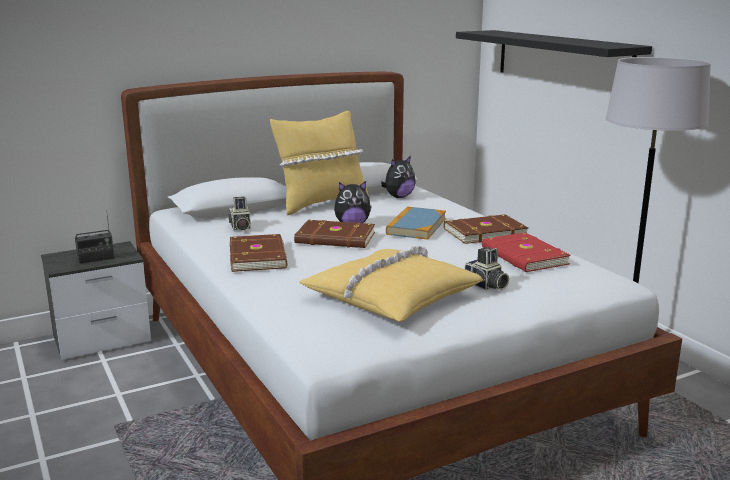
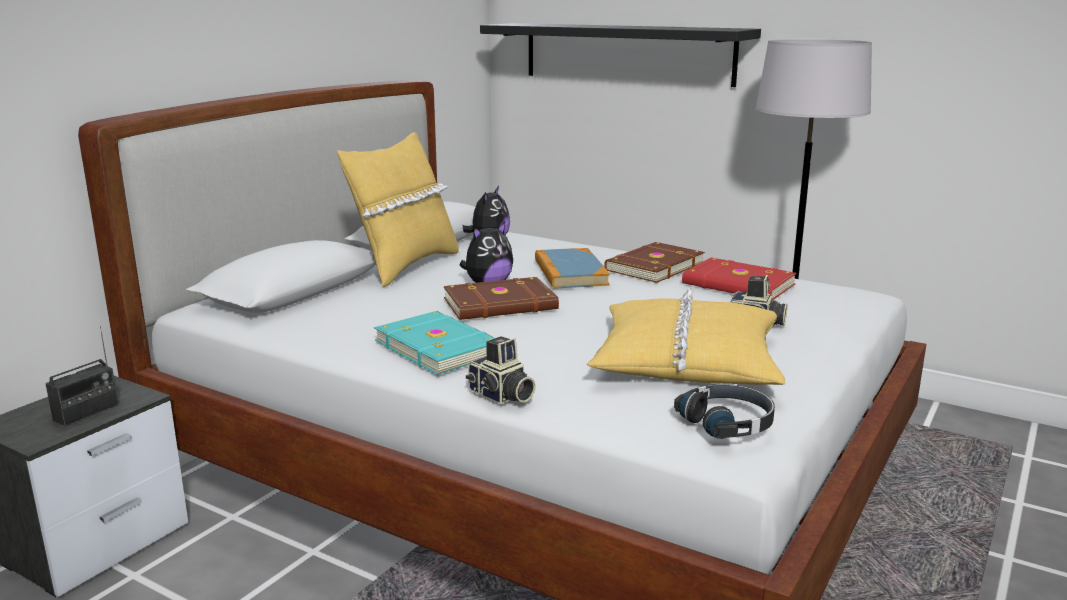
camera: 30 degrees left, 0 degrees up
(240, 228) = (345, 315): camera -> camera (501, 396)
(259, 256) = (439, 346): brown book -> turquoise book
(344, 337) = (728, 422): none -> black headphones

